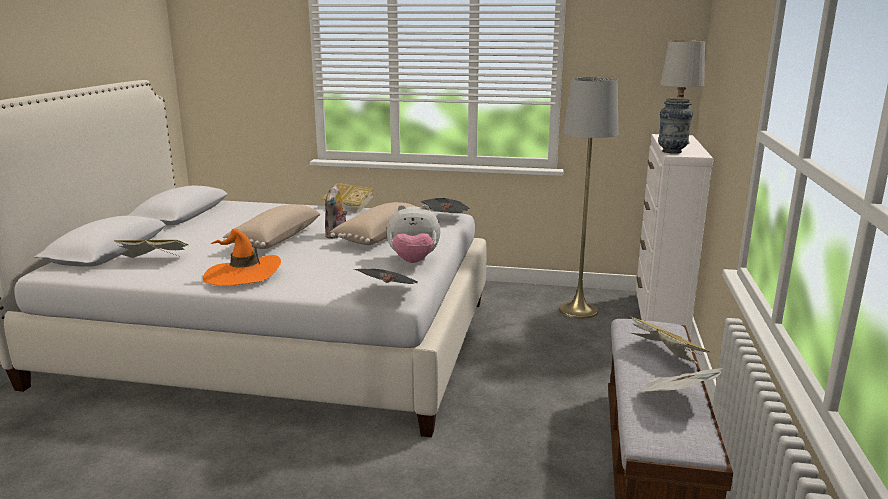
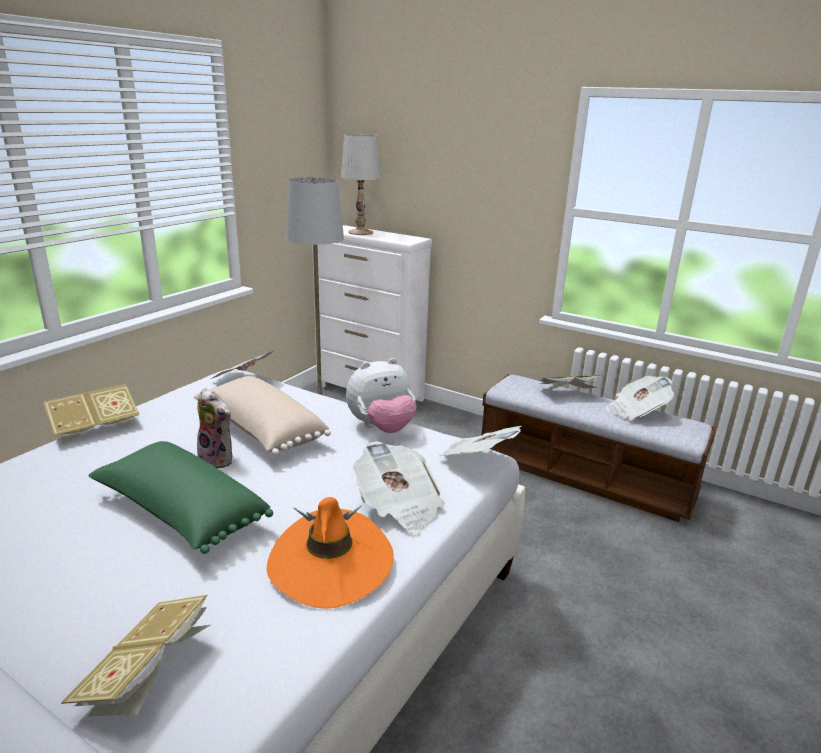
camera: 70 degrees left, 5 degrees up
(274, 239) = (180, 513): beige pillow -> green pillow
(309, 281) = (399, 506): none -> newspaper
(413, 262) = (381, 428): plush toy -> plush toy turned 45 degrees clockwise
(672, 151) = (397, 240): vase -> none

